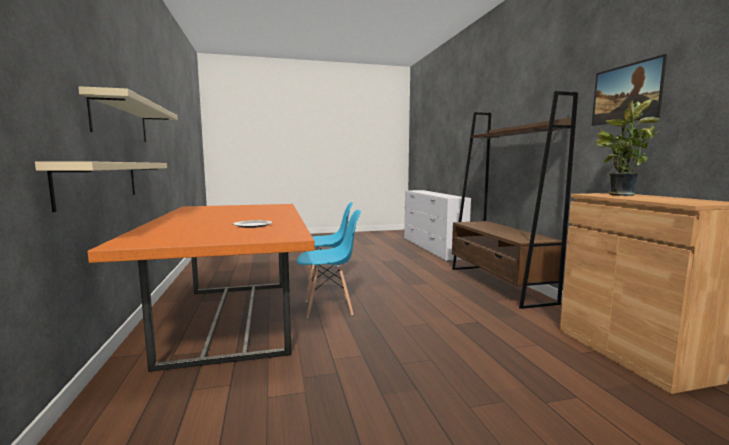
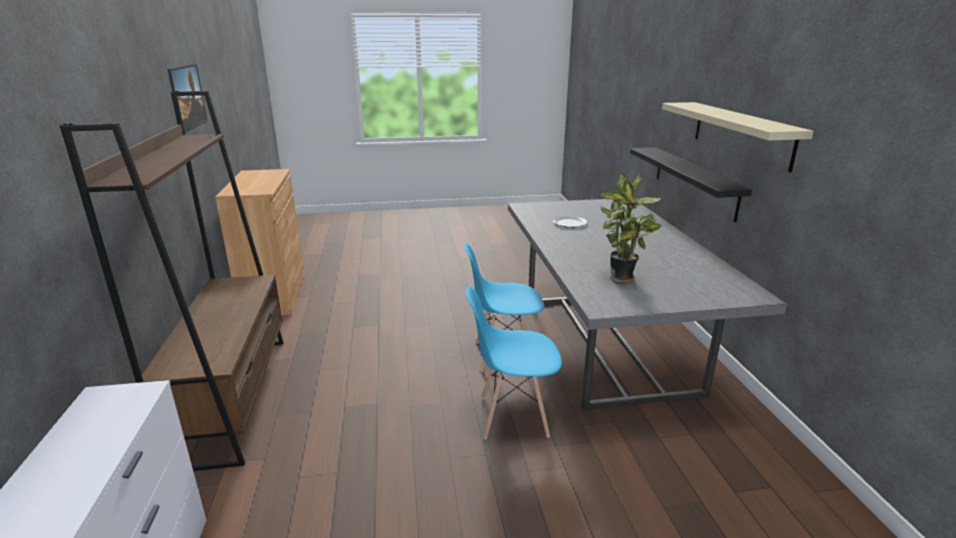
camera: 175 degrees left, 15 degrees up
(100, 182) = (694, 181): beige shelf -> black shelf
(234, 317) = (605, 344): orange dining table -> grey dining table
(619, 194) = (247, 188): potted plant -> potted plant (622, 279)

